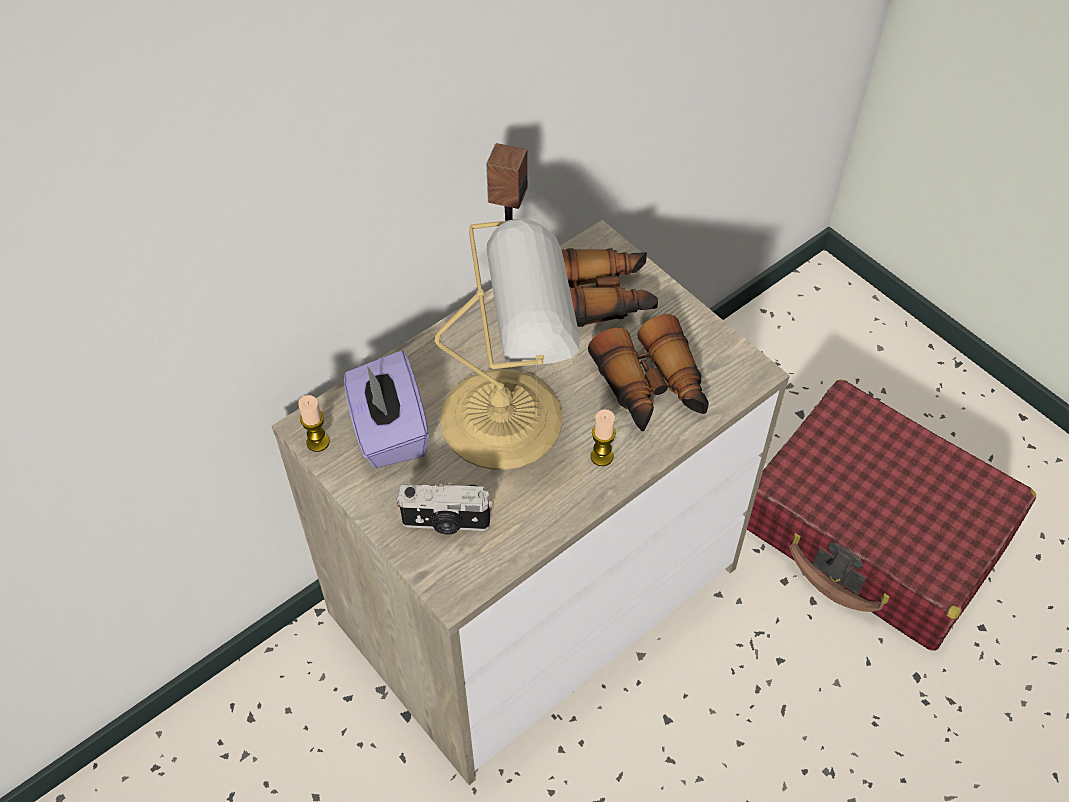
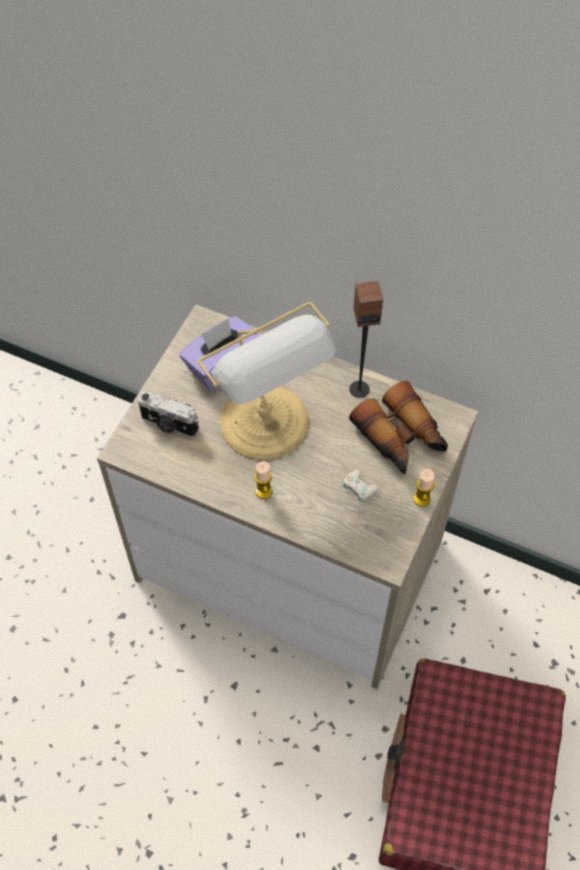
camera: 65 degrees right, 5 degrees up
(318, 442) = (195, 332): candle -> candle (421, 499)
(446, 523) = (169, 425): camera -> camera turned 45 degrees counterclockwise
(651, 389) = (337, 500): binoculars -> white game controller

